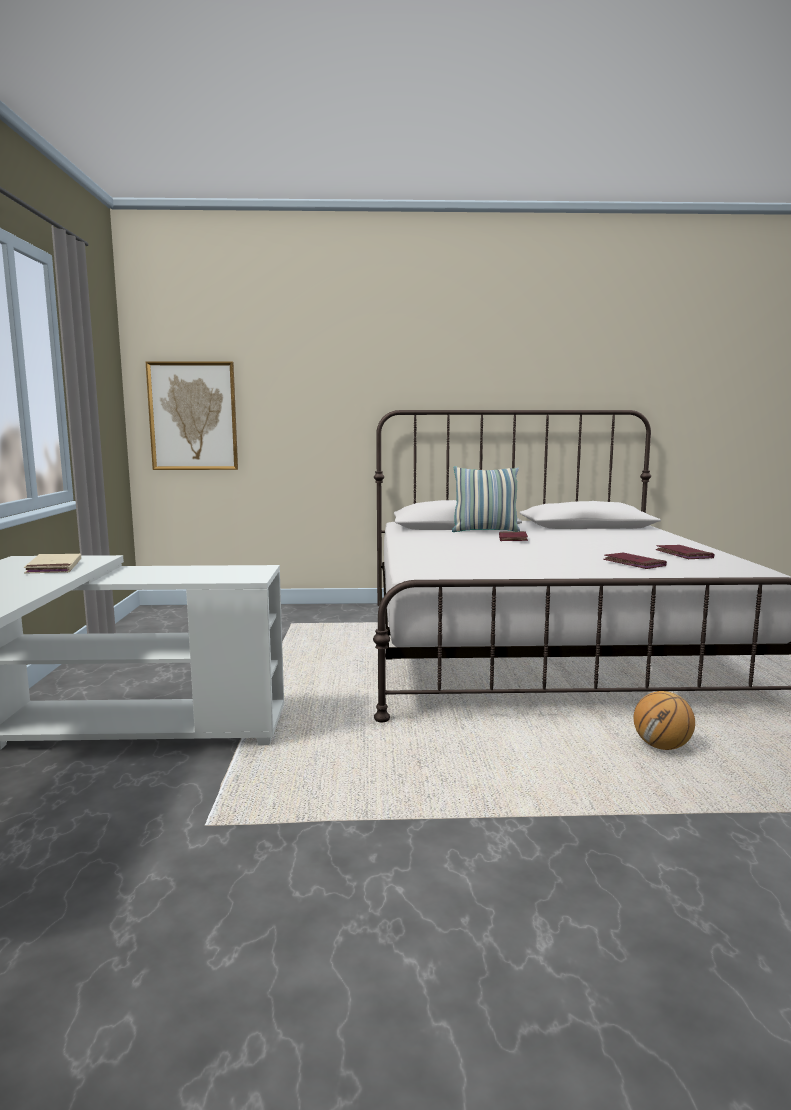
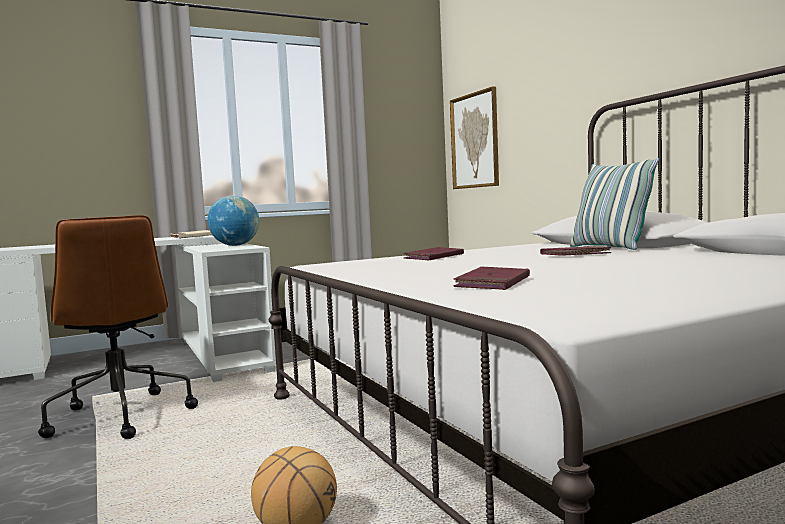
camera: 65 degrees right, 5 degrees down
(191, 569) = (235, 245): none -> globe
(329, 805) = (120, 416): none -> brown office chair
(684, 555) = (637, 287): red book -> red book (434, 257)

